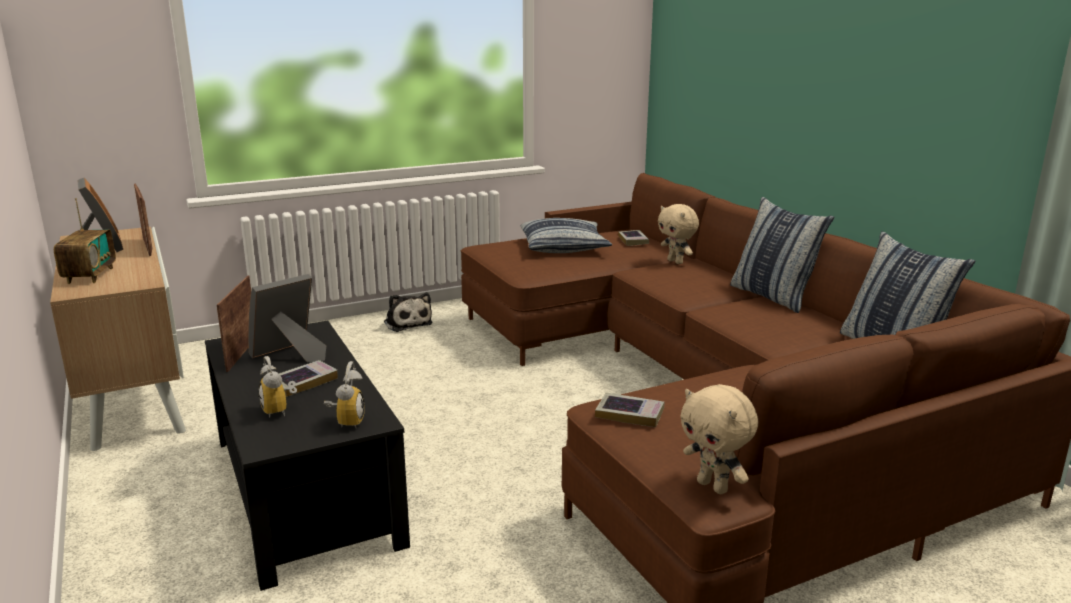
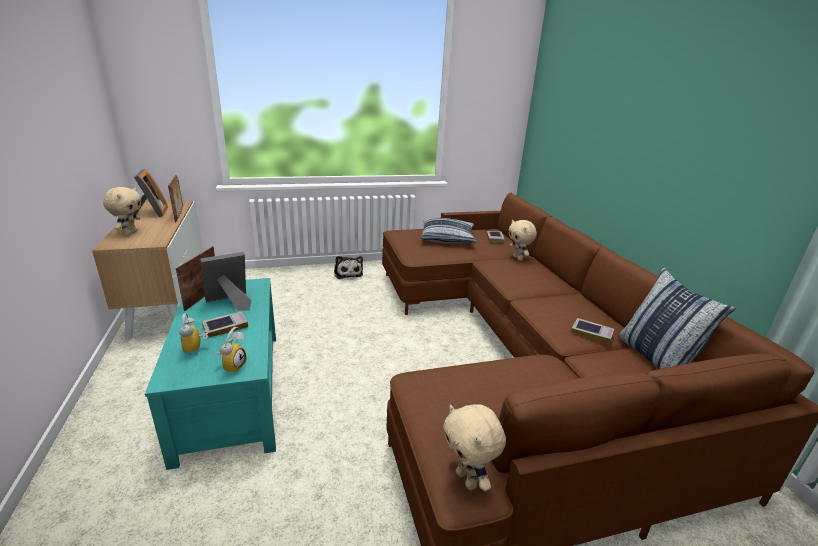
camera: 10 degrees right, 5 degrees up
(90, 275) = (130, 233): radio -> beige plush toy
(308, 490) = (233, 391): black coffee table -> turquoise coffee table
(629, 414) = (431, 391): book -> book (592, 333)
(773, 296) = (577, 296): pillow -> none

